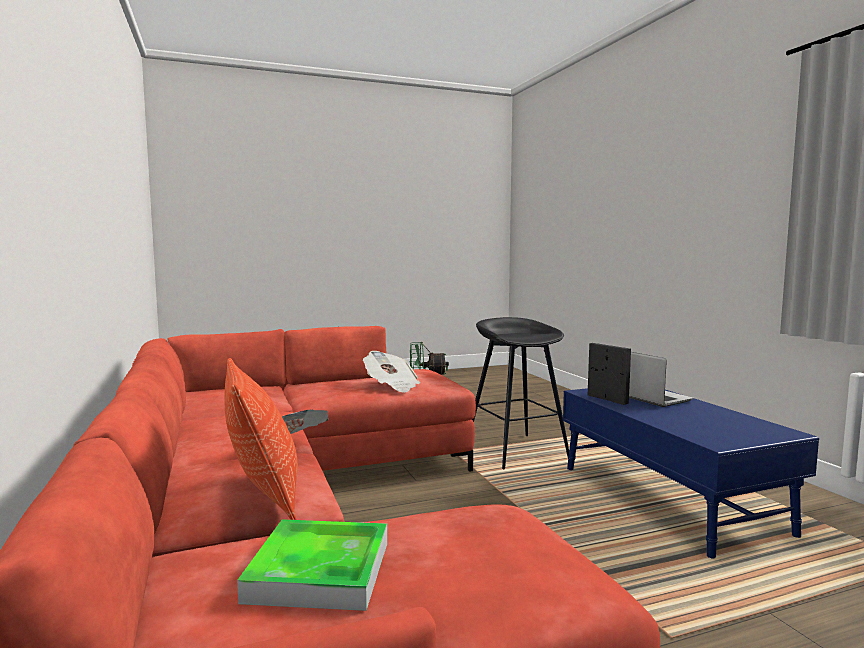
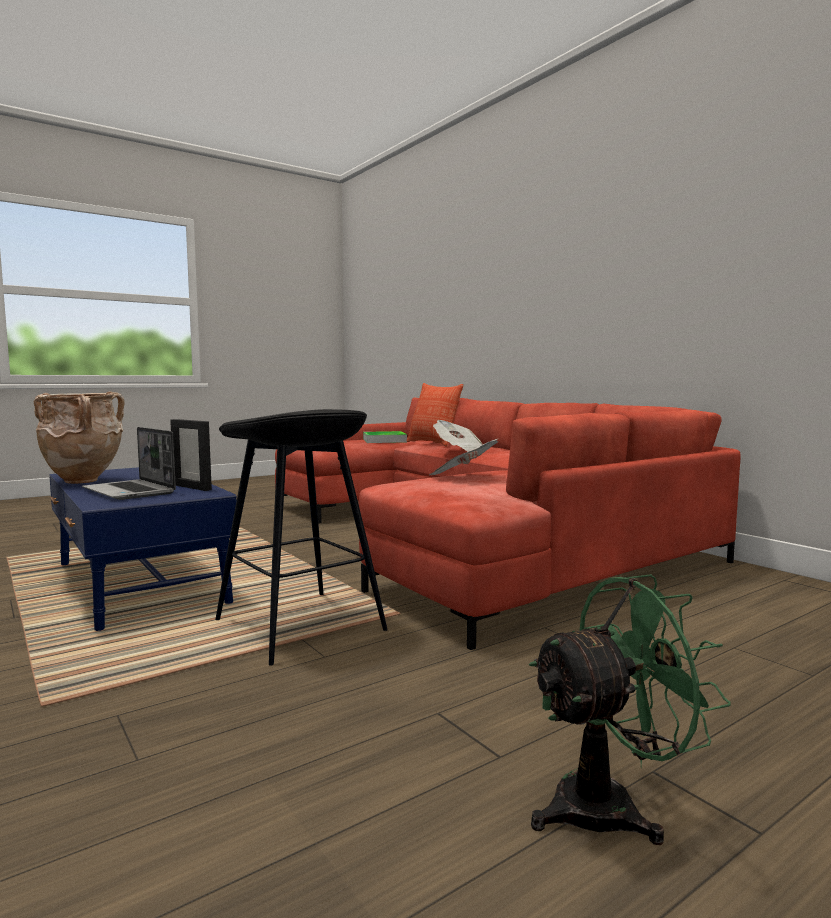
camera: 165 degrees right, 0 degrees up
(727, 415) = (84, 481): none -> beige vase

